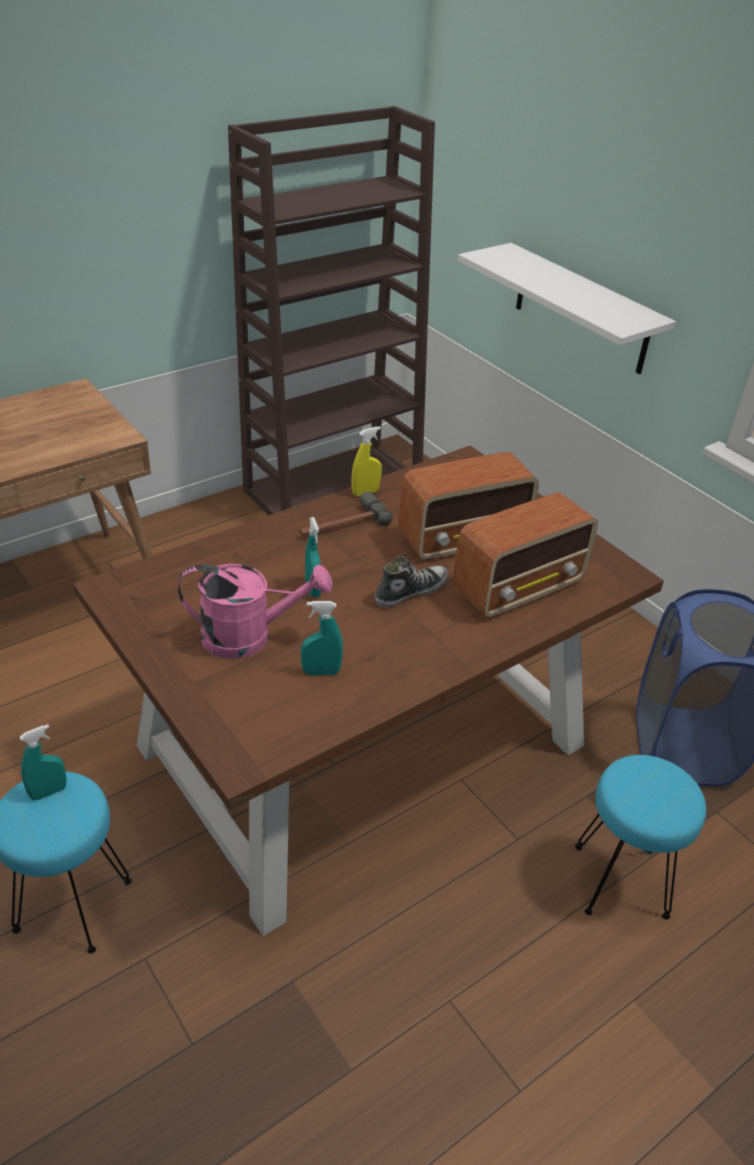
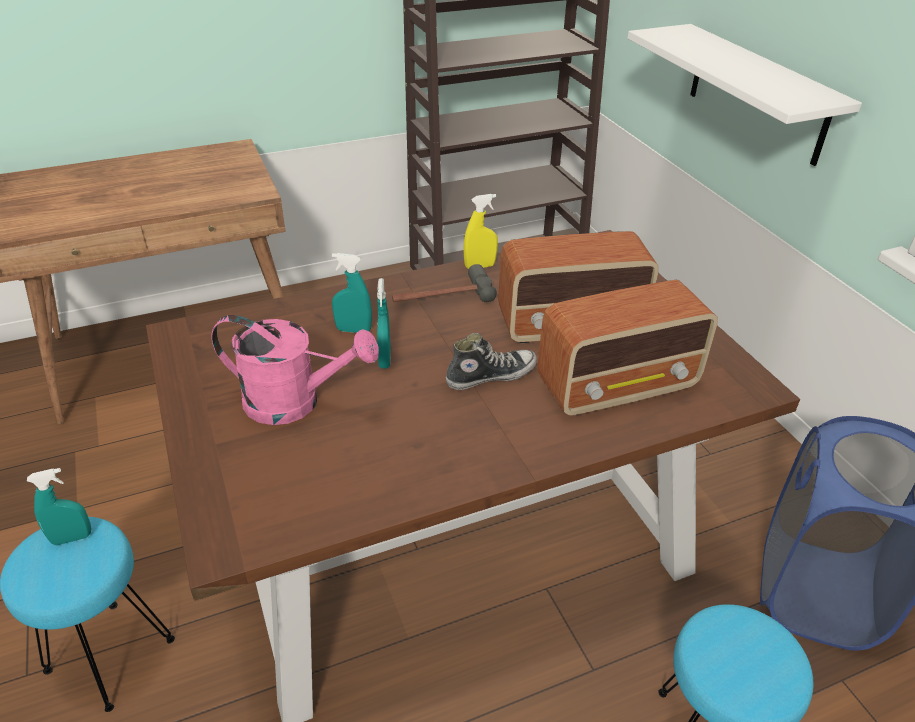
camera: 15 degrees right, 0 degrees up
(321, 672) = (356, 452): turquoise spray bottle -> turquoise spray bottle (353, 330)

